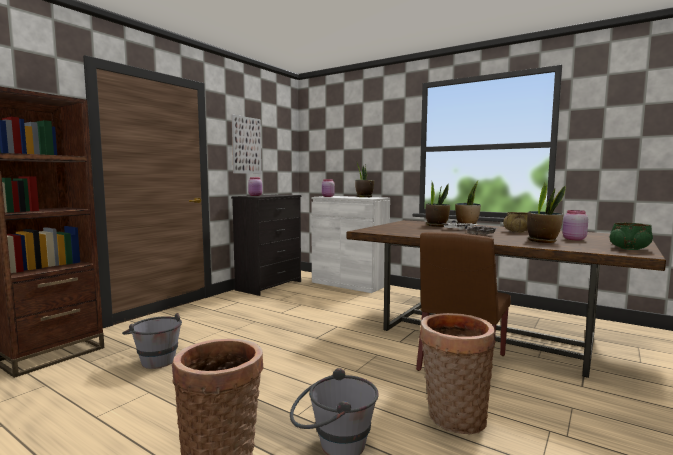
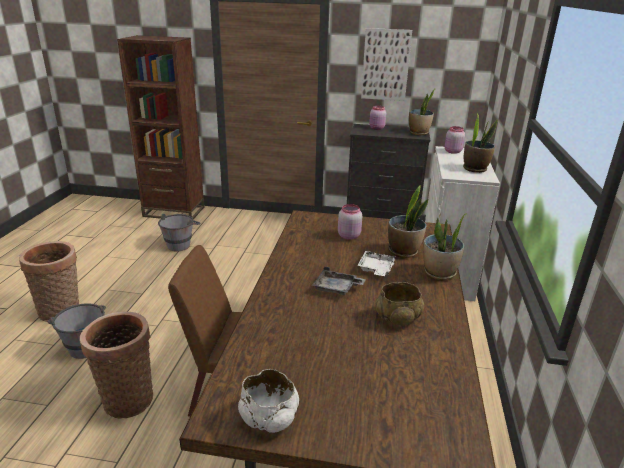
camera: 65 degrees right, 20 degrees up
(543, 241) = (300, 337): potted plant -> potted plant (419, 133)
(573, 239) = (345, 368): pink jar -> pink jar (348, 236)
(630, 248) = (269, 417): green bowl -> white bowl

